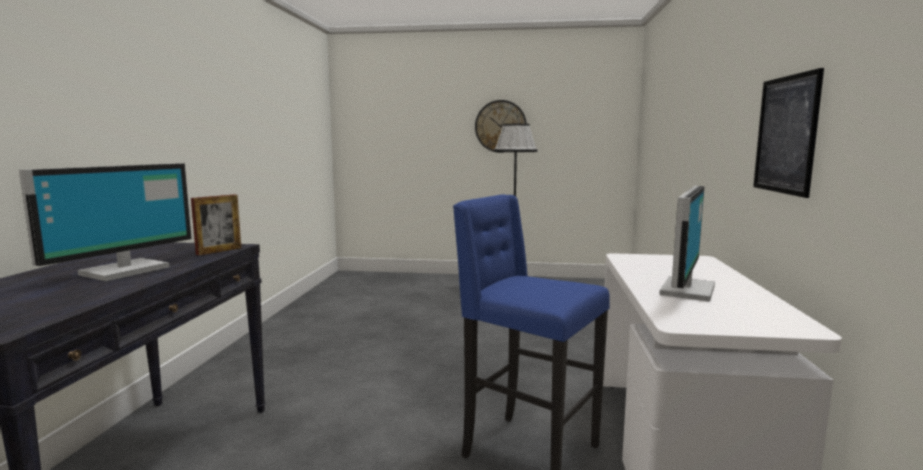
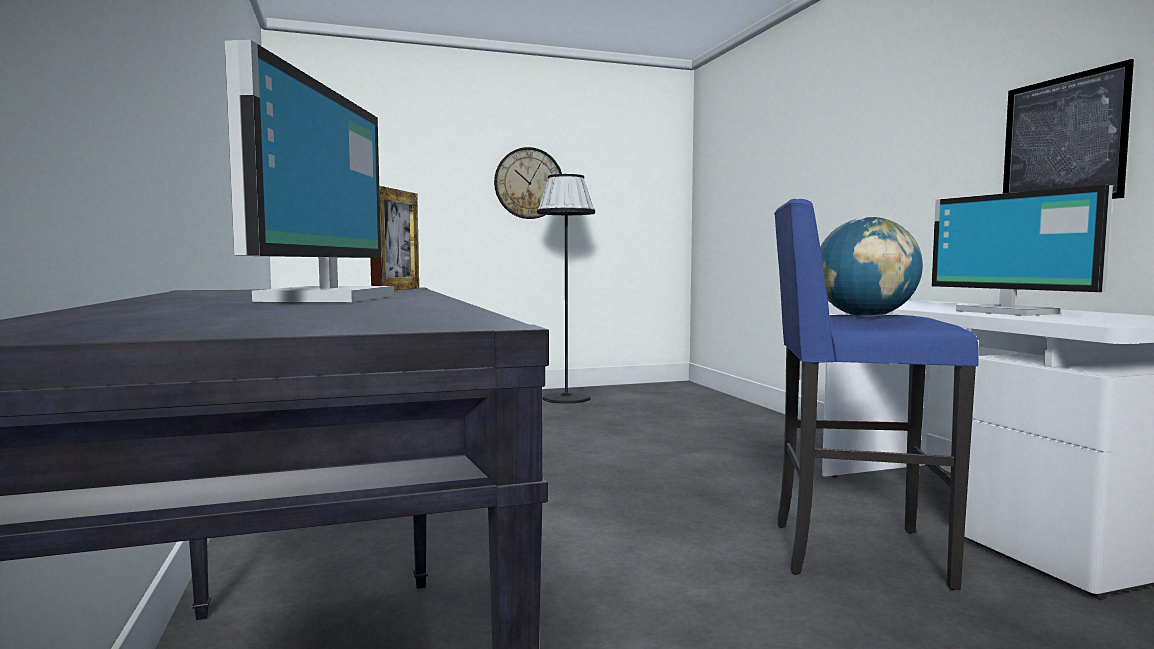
camera: 25 degrees left, 5 degrees down
(524, 287) = (865, 316): none -> globe
(684, 290) = (1008, 312): monitor -> monitor turned 150 degrees clockwise

